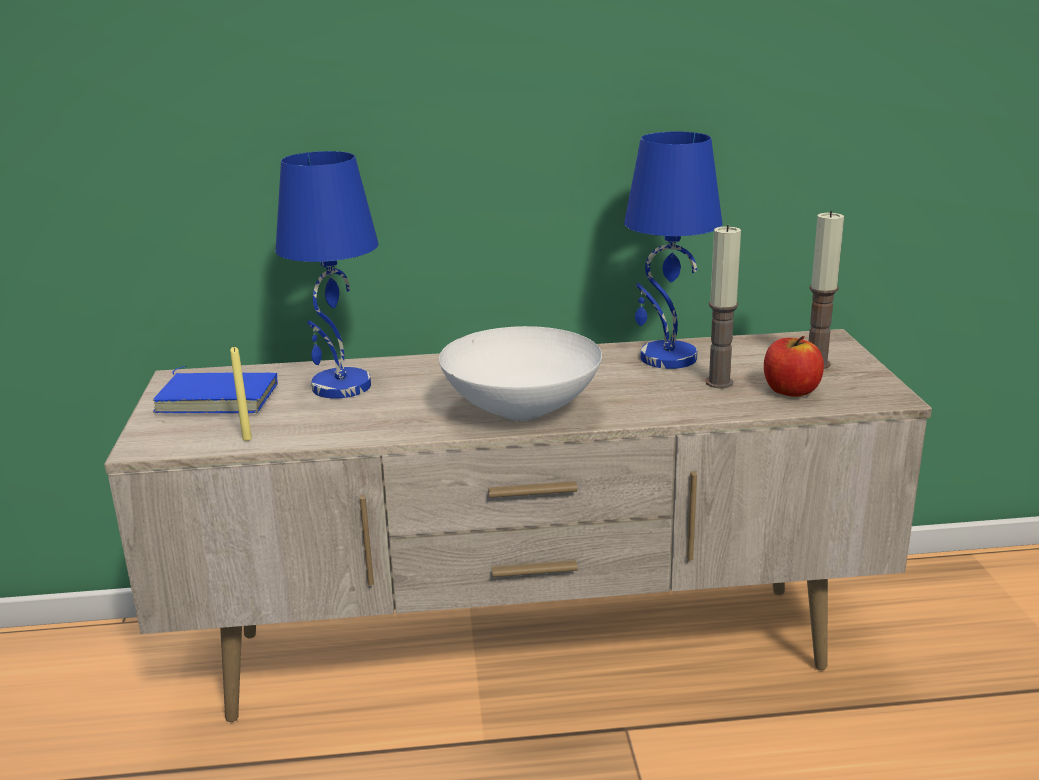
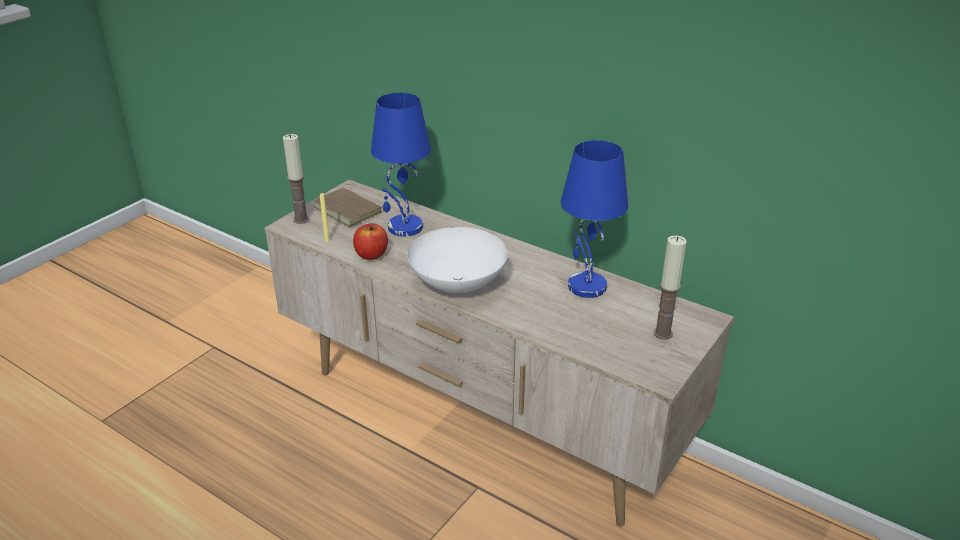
camera: 40 degrees right, 10 degrees up
(219, 397) = (349, 209): blue book -> brown book
(719, 382) = (583, 317): candle -> candle (301, 219)
(790, 391) = (612, 343): apple -> apple (371, 254)

